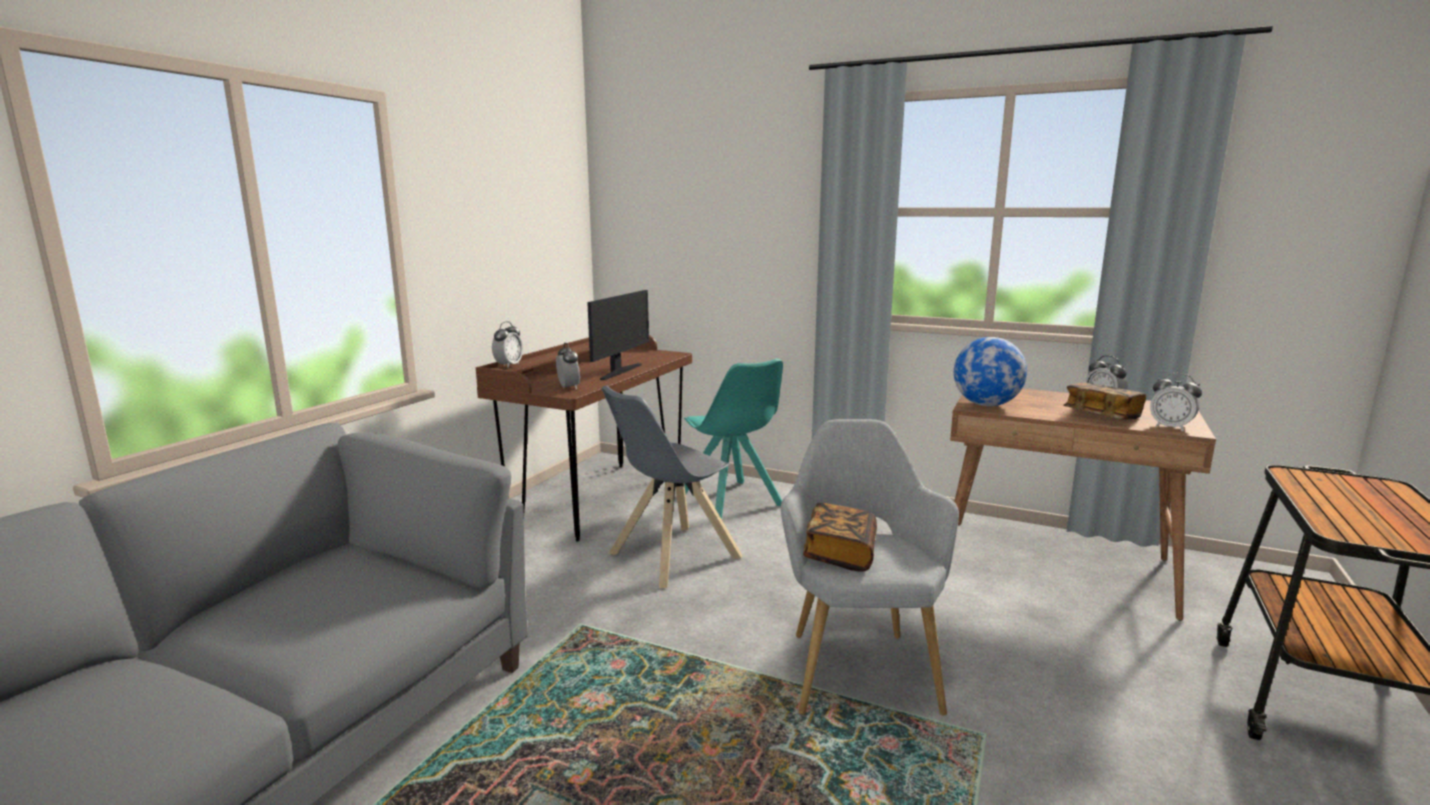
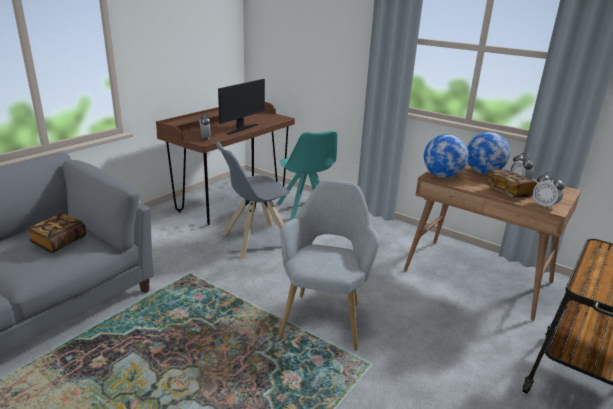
camera: 10 degrees right, 10 degrees up
(508, 365) = (175, 121): alarm clock -> none
(840, 554) = (309, 257): book -> book (59, 242)
(1039, 396) = (483, 172): none -> globe

